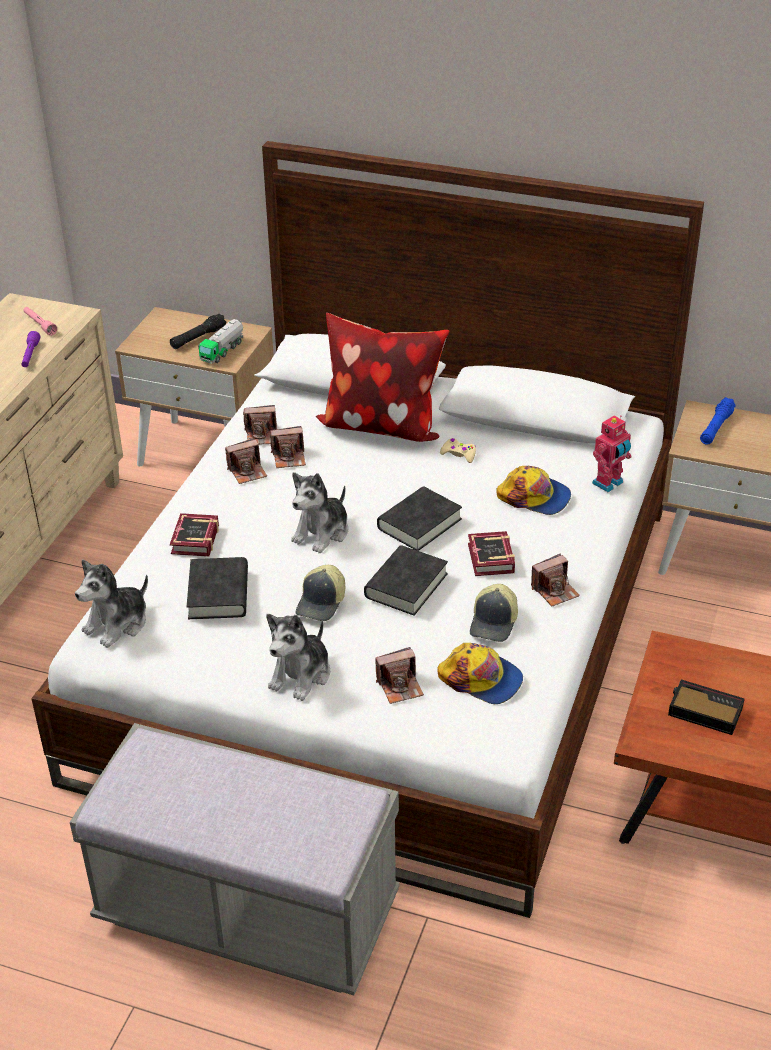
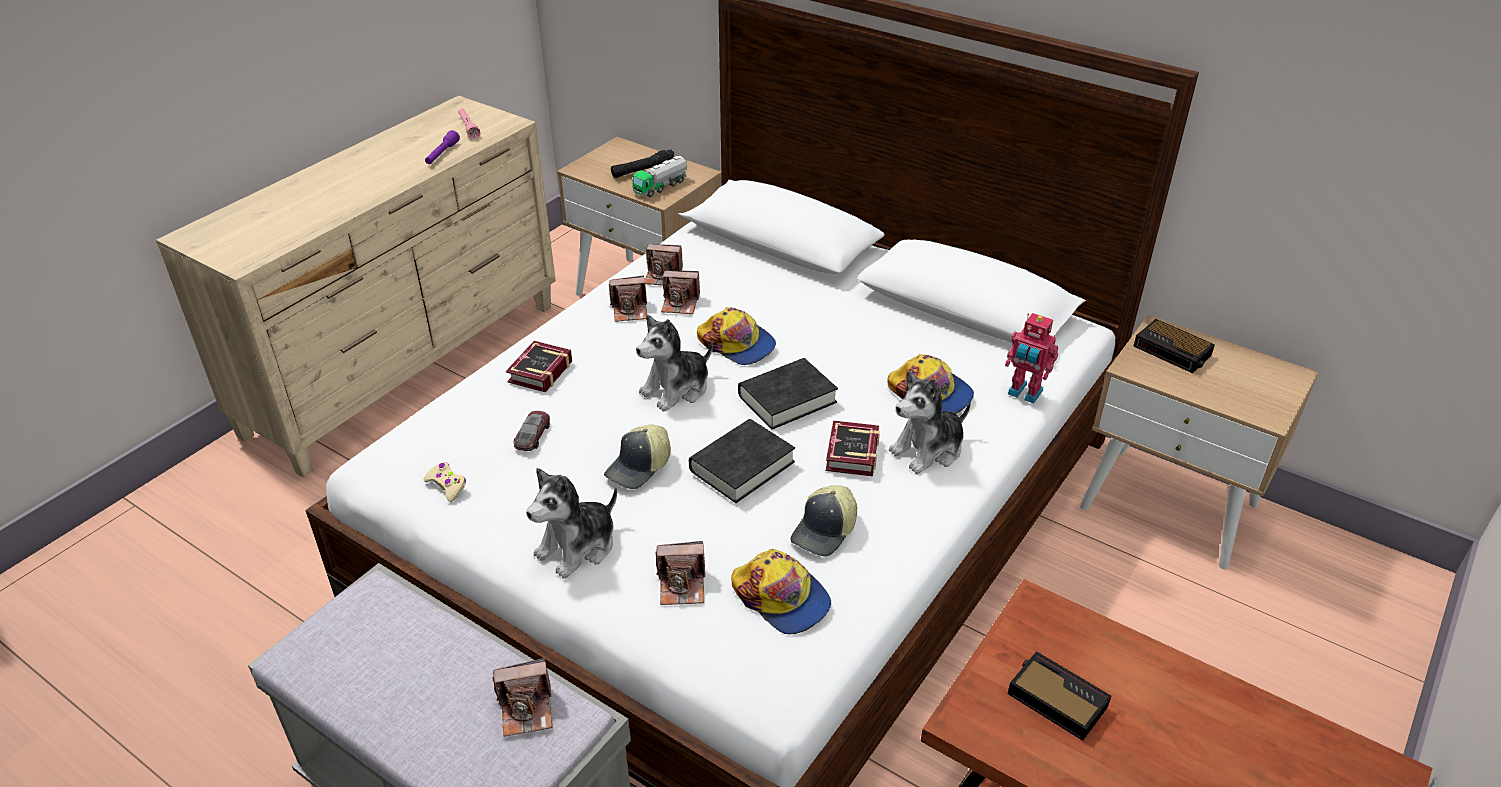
camera: 15 degrees right, 0 degrees up
(117, 624) = (414, 447): plush toy -> plush toy (928, 450)
(218, 594) = (532, 435): black book -> toy car
(356, 484) = (737, 344): none -> cap
(381, 425) = (792, 286): pillow -> none
(459, 454) = (864, 331): beige game controller -> beige game controller (447, 485)
(555, 591) = (913, 507): camera -> camera (526, 710)
(609, 484) = (1024, 393): toy robot -> toy robot turned 60 degrees clockwise
(716, 428) = (1173, 351): blue flashlight -> alarm clock

